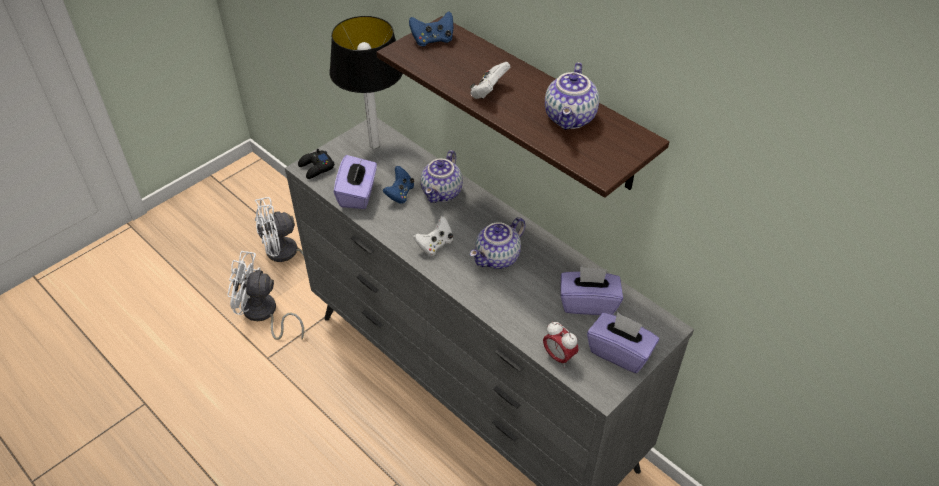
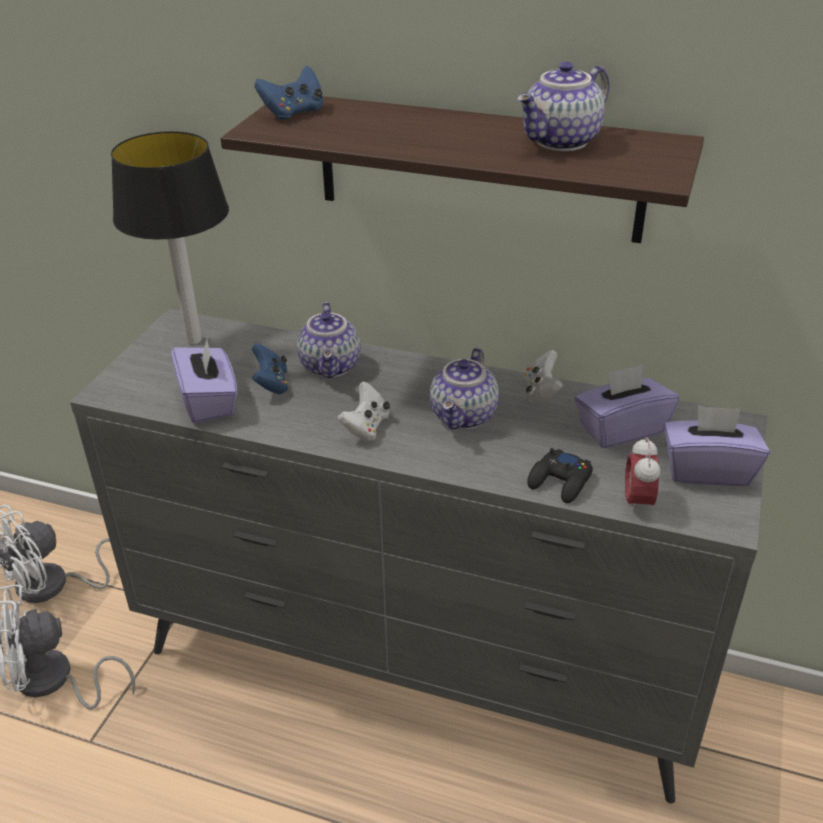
camera: 25 degrees left, 10 degrees down
(316, 168) = (122, 388): black game controller -> black game controller (560, 482)
(488, 92) = (425, 142): white game controller -> white game controller (540, 392)
(558, 357) = (637, 502): alarm clock -> alarm clock turned 75 degrees clockwise
(571, 118) = (562, 142): teapot -> teapot turned 60 degrees clockwise

